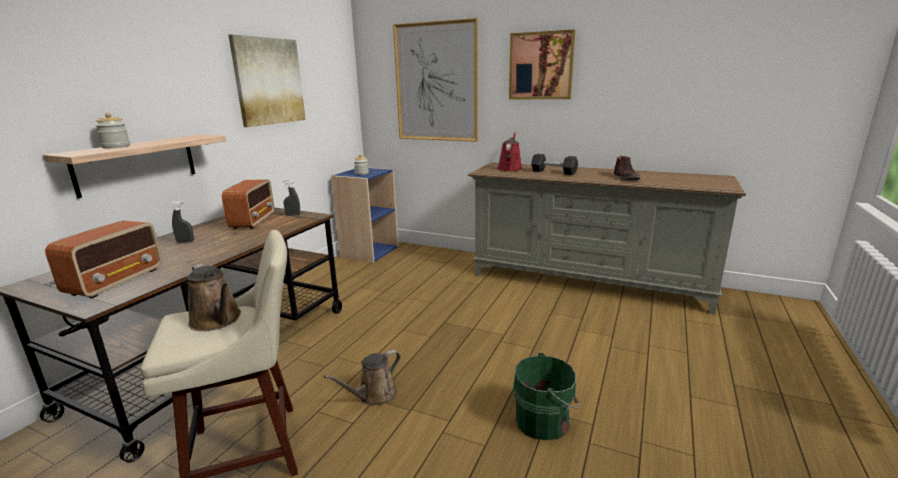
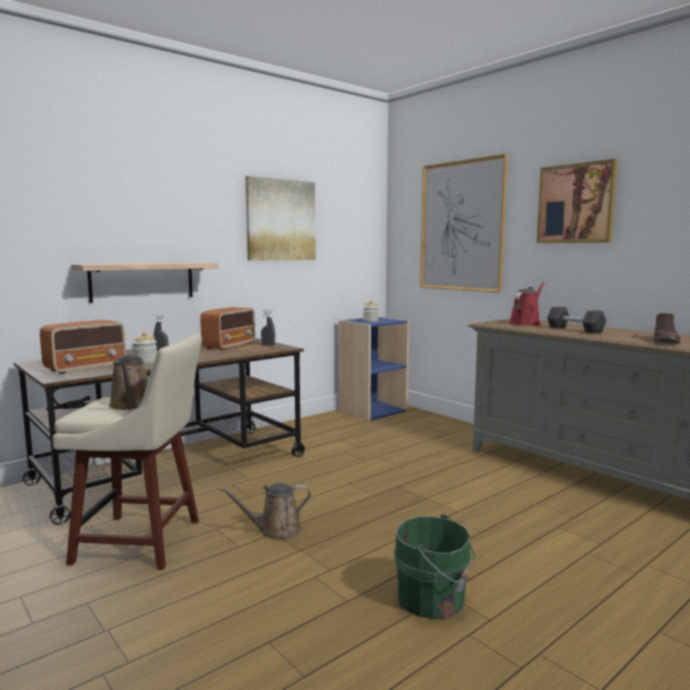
camera: 25 degrees right, 10 degrees down
(116, 147) = (124, 263): jar -> jar (146, 362)

